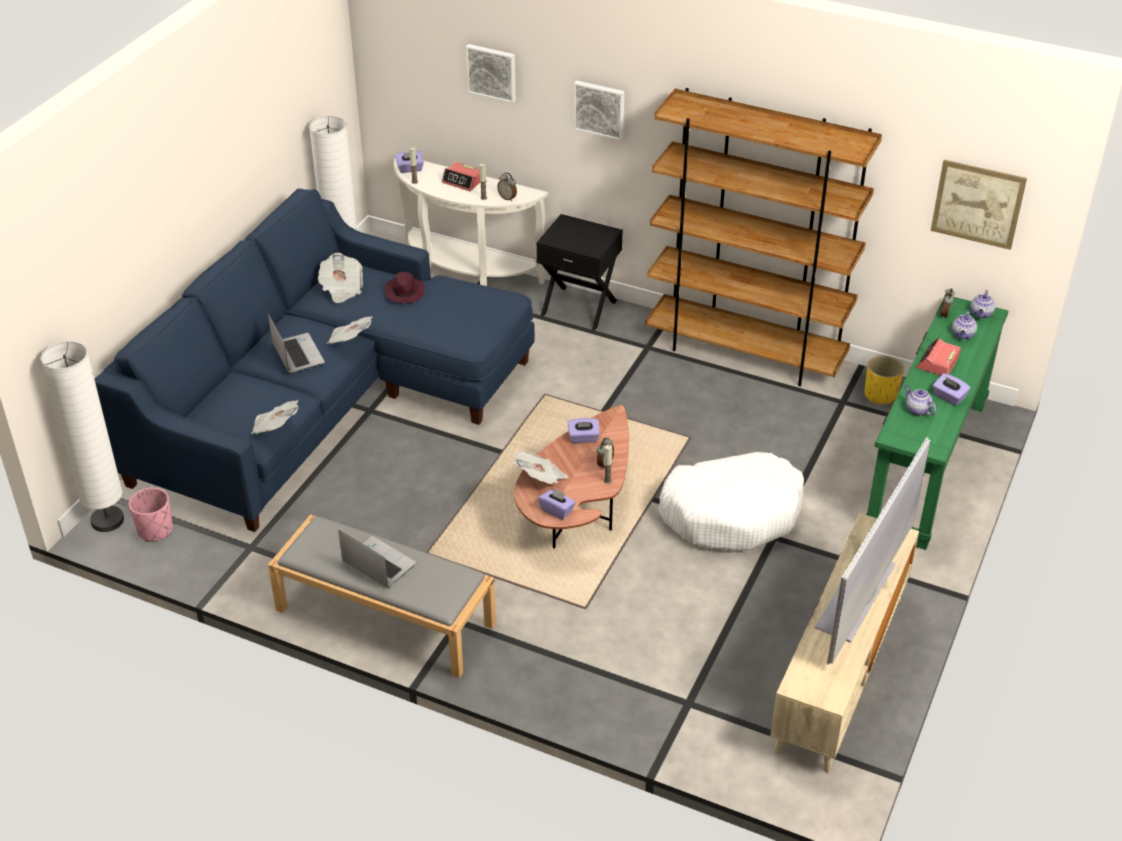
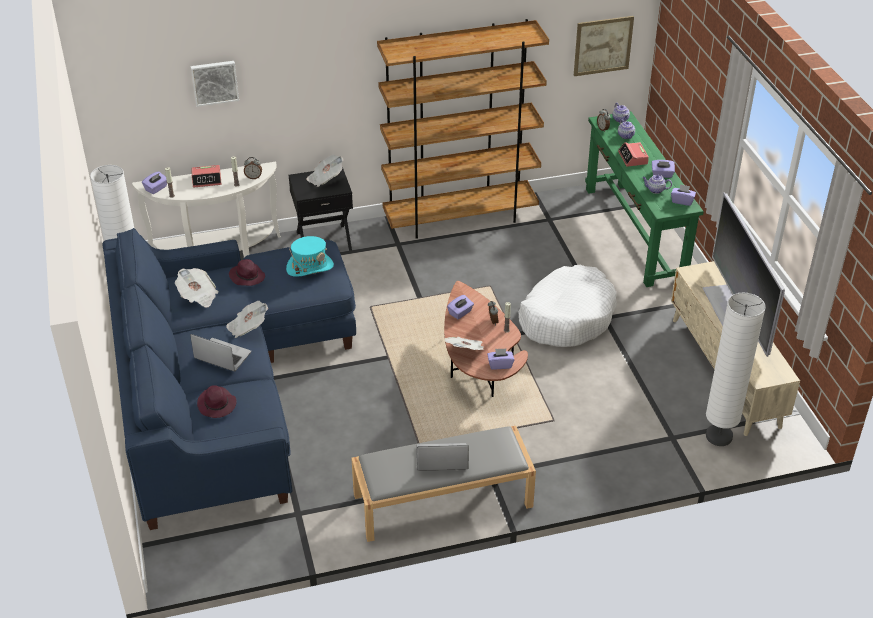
camera: 40 degrees left, 0 degrees up
(107, 520) = (167, 560): white floor lamp -> white floor lamp (718, 436)
(155, 530) = (213, 545): pink planter -> none
(240, 395) = (217, 405): none -> purple hat
(275, 427) = (272, 412): newspaper -> newspaper (325, 179)
(470, 312) = (310, 267): none -> turquoise hat
(599, 109) = (313, 79): picture -> none
(880, 395) = (564, 205): yellow planter -> none
(933, 438) = (682, 201): none -> purple tissue box

